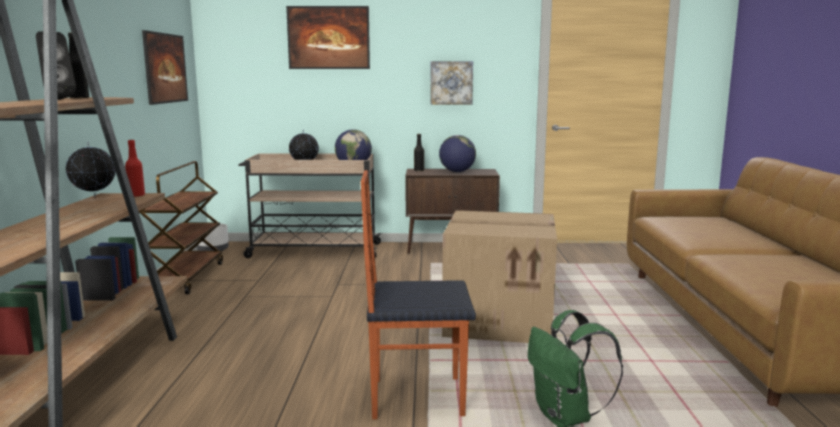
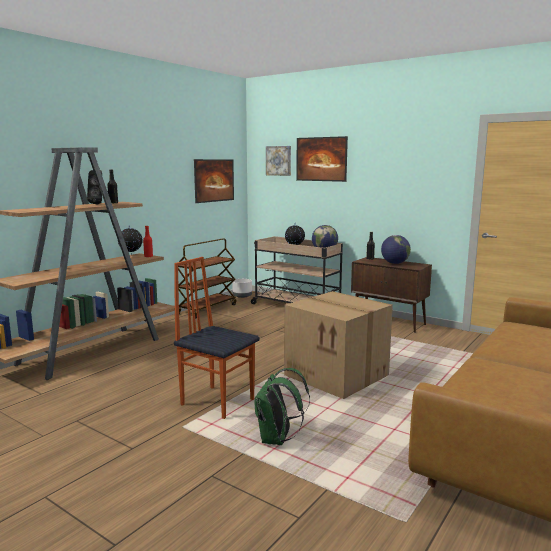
camera: 35 degrees right, 0 degrees up
(451, 83) = (402, 194): picture -> picture (279, 160)

